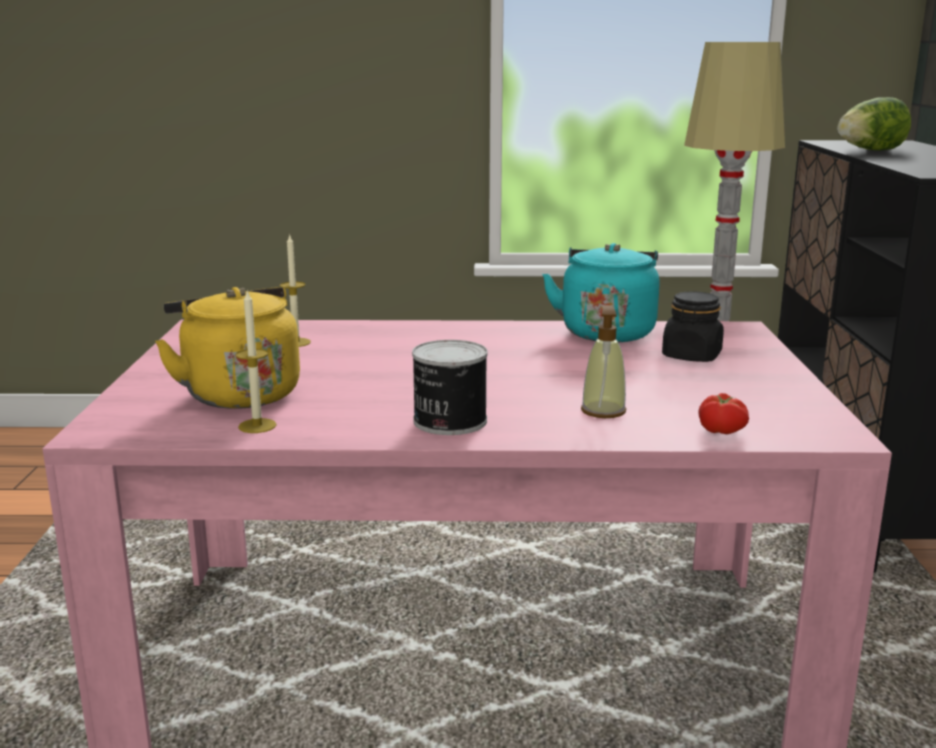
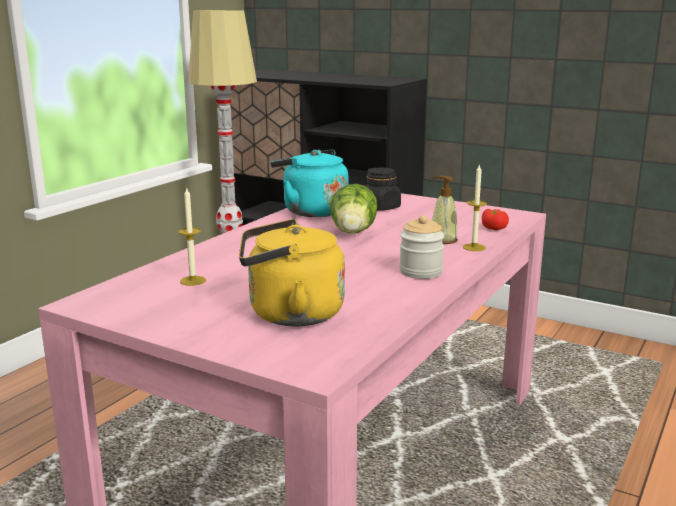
camera: 60 degrees left, 0 degrees up
(257, 426) = (368, 318): candle -> candle (474, 247)
(448, 421) = (420, 272): can -> jar
(869, 150) = (289, 76): lettuce -> lettuce (353, 233)

